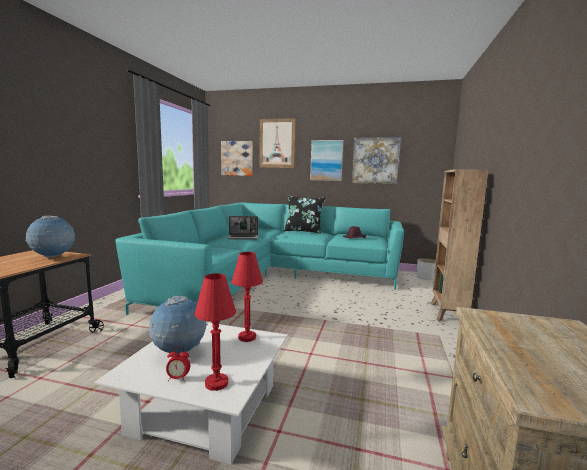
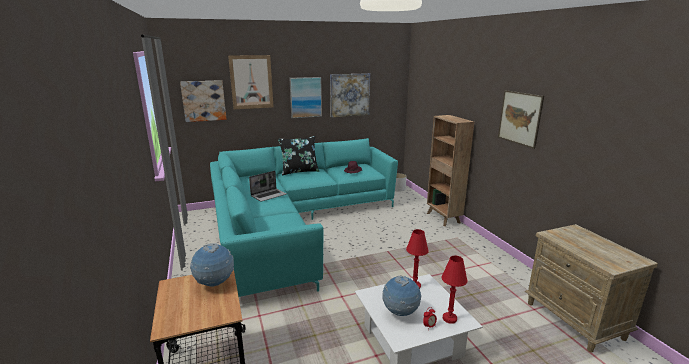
camera: 35 degrees left, 10 degrees up
(529, 141) = (519, 118): none -> picture

